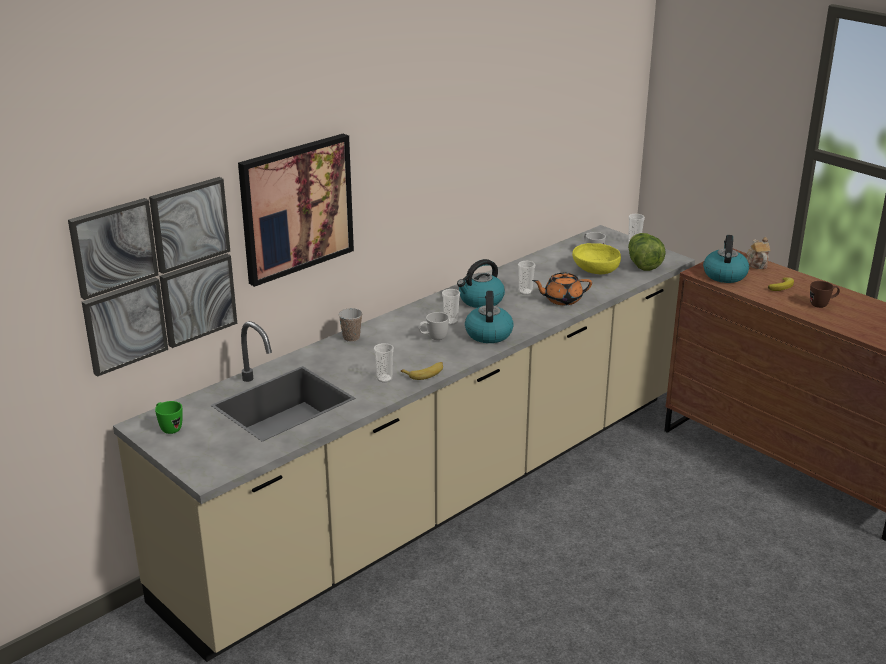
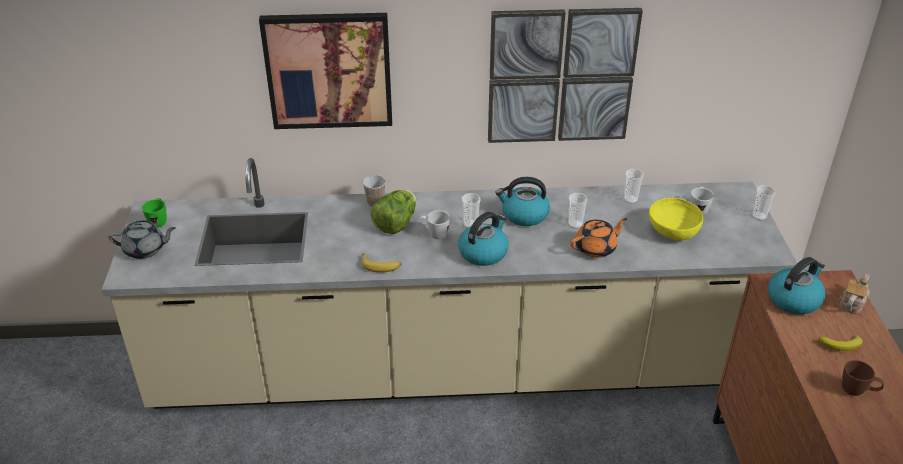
camera: 40 degrees right, 10 degrees up
(157, 274) = (176, 92): picture -> picture (561, 76)
(193, 451) = (145, 250): none -> grey teapot
(384, 378) = (346, 254): cup -> cup (630, 199)
(562, 299) = (596, 248): orange teapot -> orange teapot turned 120 degrees clockwise
(642, 264) = (731, 246): lettuce -> lettuce (396, 224)

